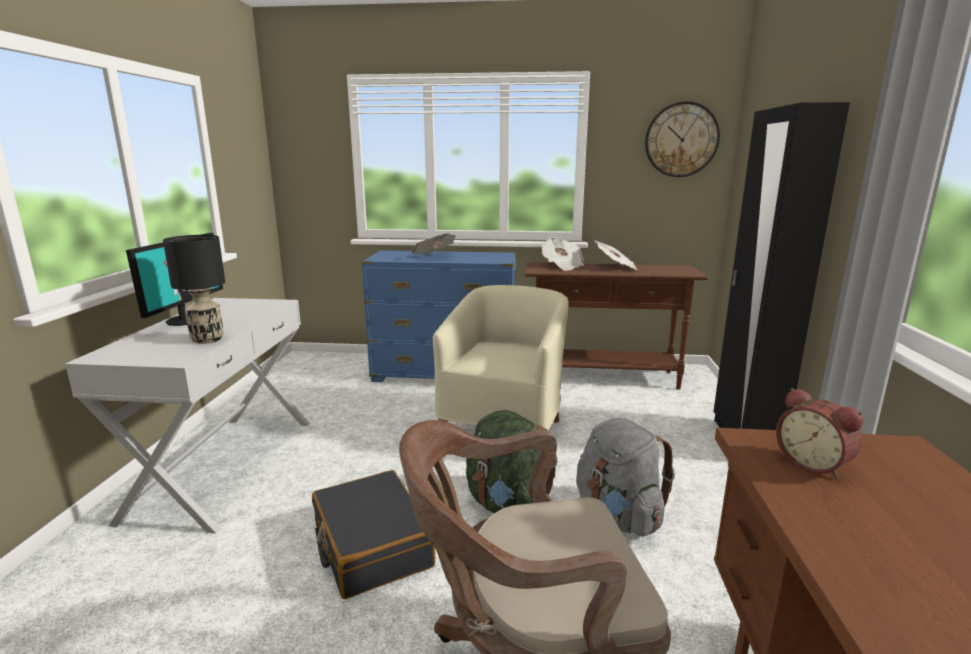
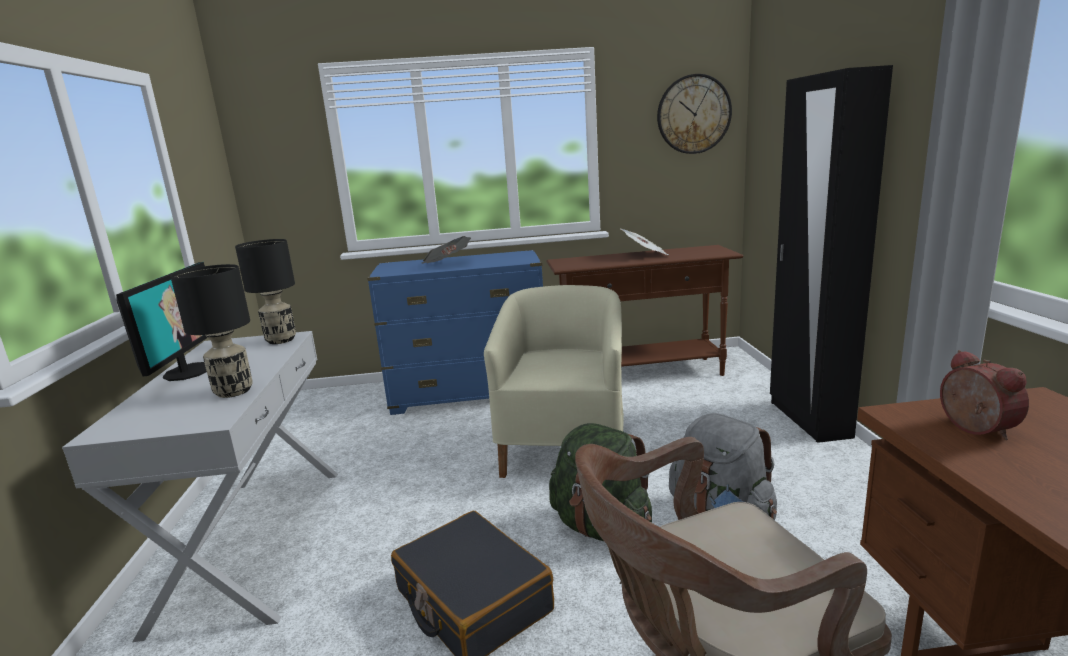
camera: 10 degrees left, 0 degrees up
(269, 304) = (281, 340): none -> black table lamp
(562, 266) = (588, 259): newspaper -> none
(813, 464) = (973, 429): alarm clock -> alarm clock turned 150 degrees counterclockwise

